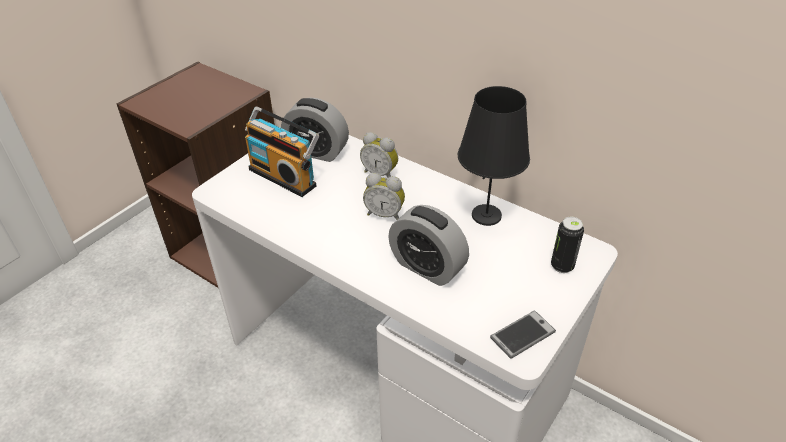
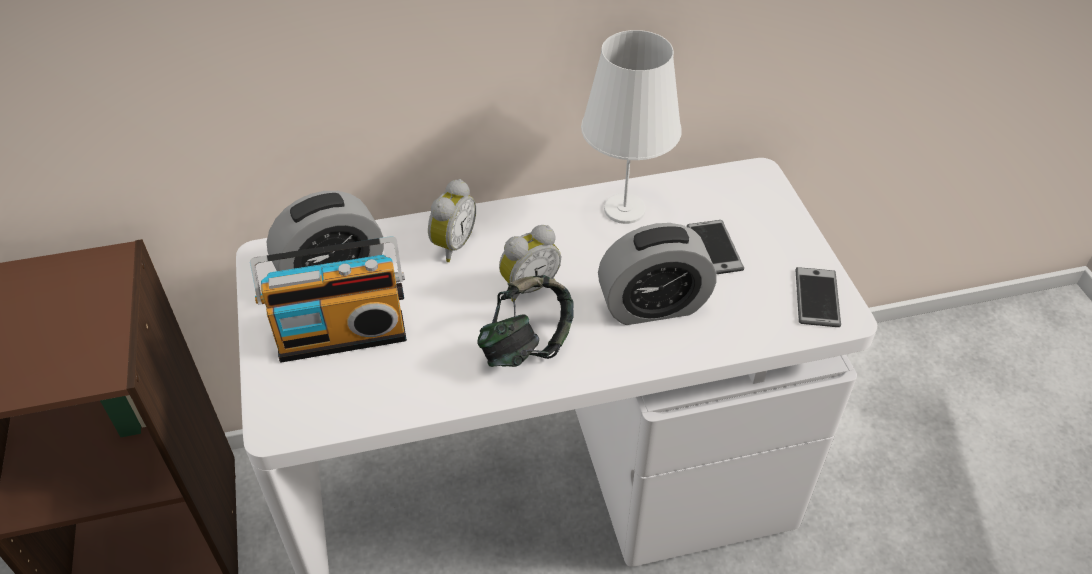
camera: 50 degrees left, 5 degrees up
(342, 237) = (526, 347): none -> headphones
(380, 173) = (451, 244): alarm clock -> alarm clock turned 45 degrees counterclockwise
(486, 215) = (624, 209): black table lamp -> white table lamp
(504, 267) = (714, 248): none -> phone
(562, 266) = (754, 208): can -> none

